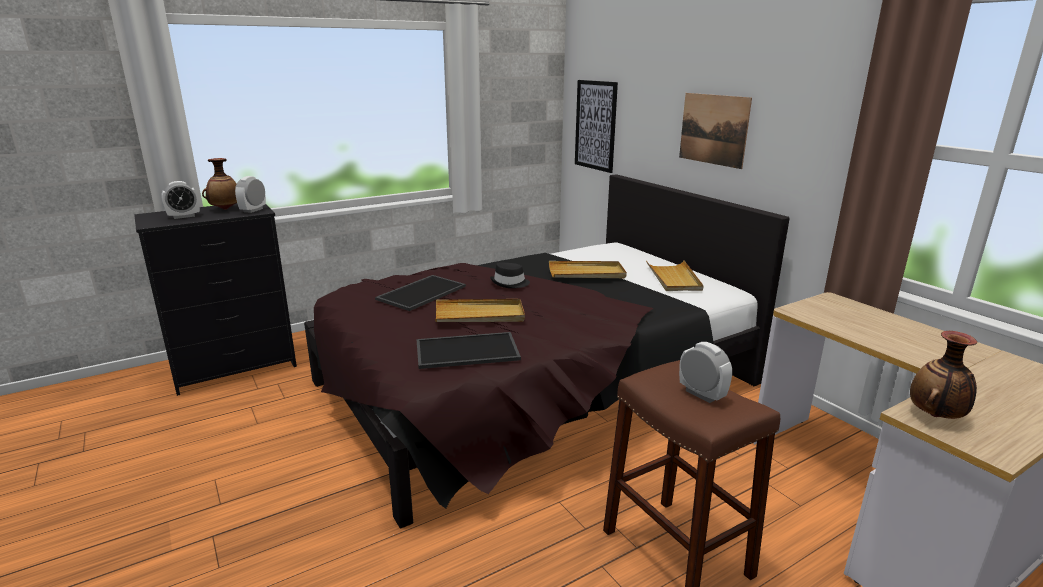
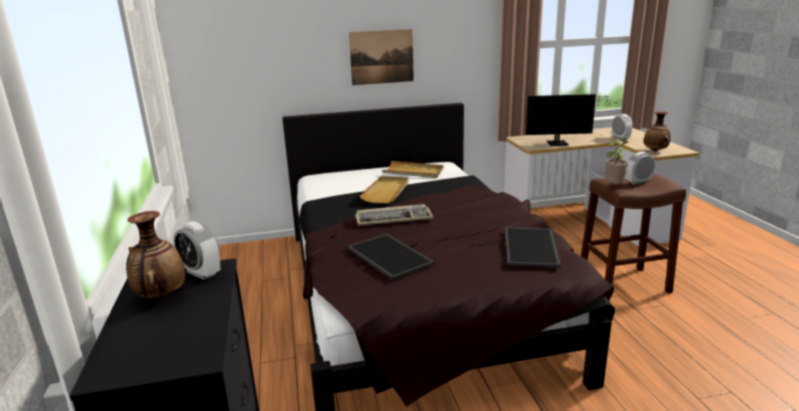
camera: 70 degrees left, 0 degrees up
(184, 216) = (173, 330): alarm clock -> alarm clock (620, 138)
(479, 315) = (459, 236): beige tray -> none
(510, 283) = (394, 218): black hat -> keyboard
(595, 125) = (233, 77): picture -> none
(647, 371) = (614, 187): none -> potted plant
(851, 329) = (561, 143): none -> monitor

